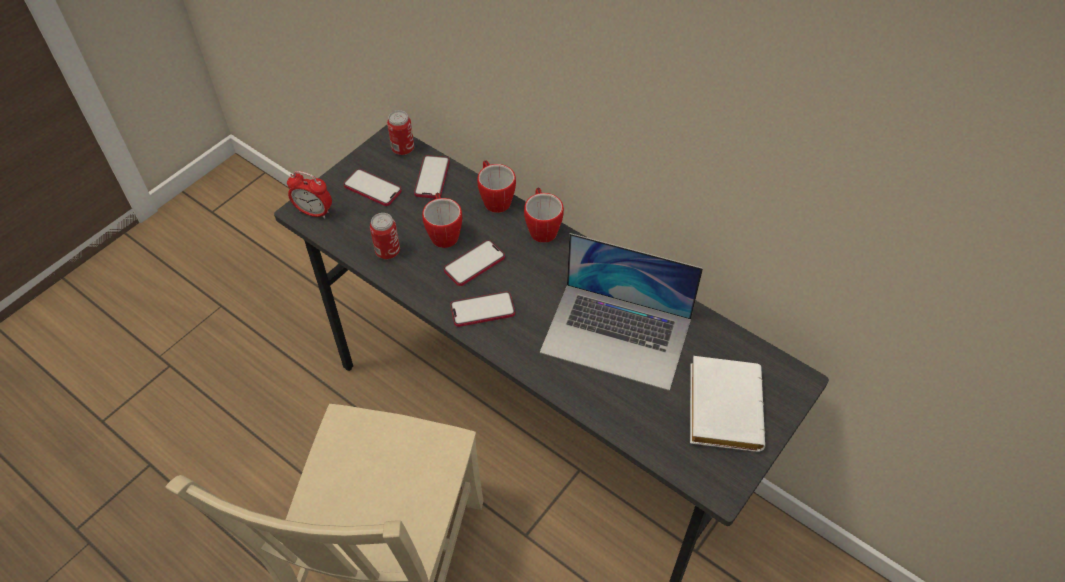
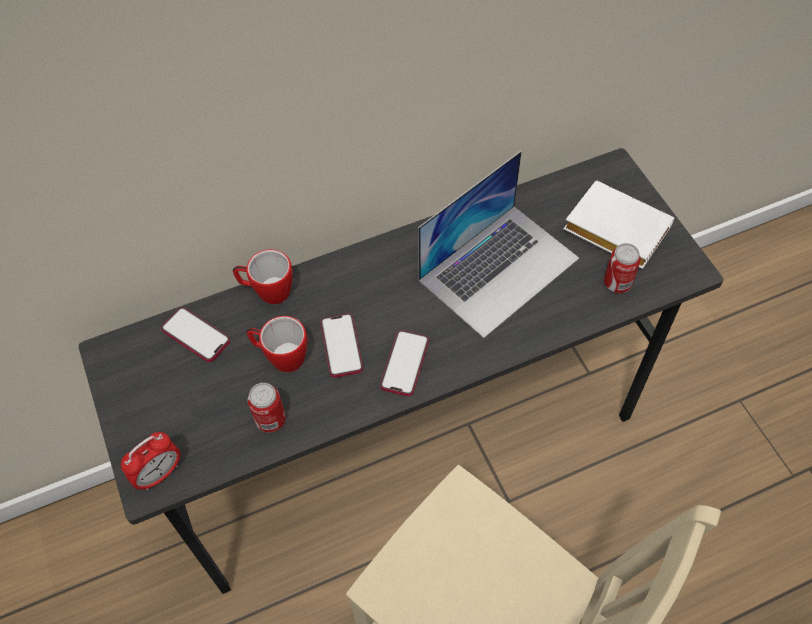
camera: 60 degrees left, 5 degrees up
(372, 188) = (168, 399): phone -> none
(403, 149) = (131, 346): can -> can (617, 283)
(542, 227) = (333, 268): mug -> none

